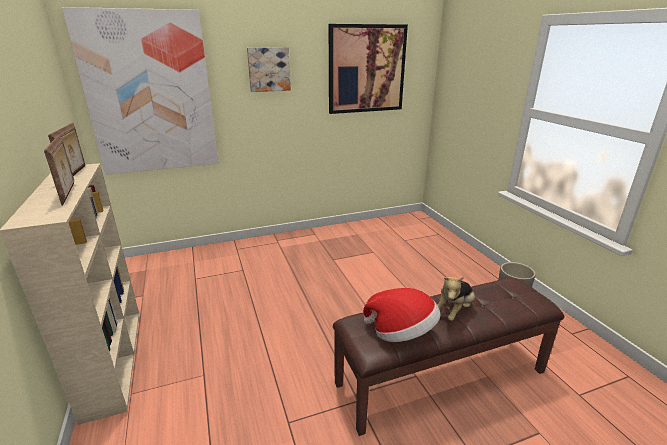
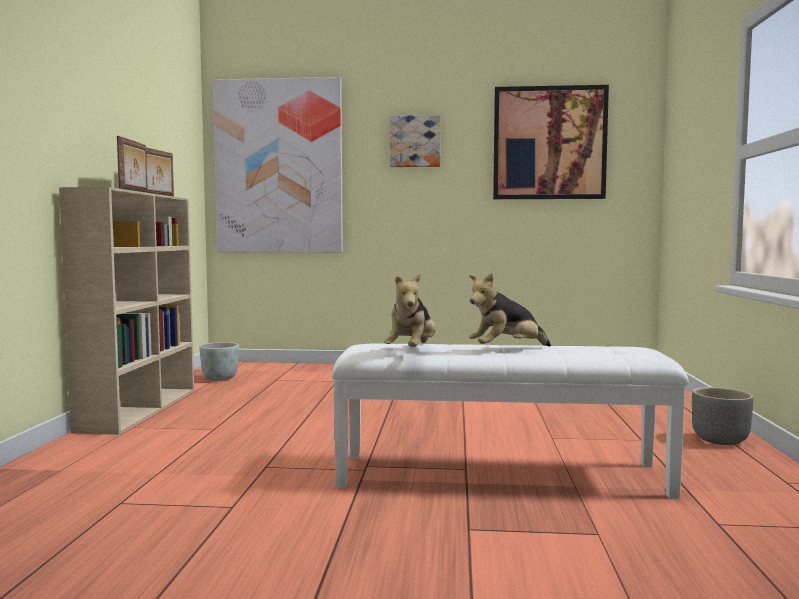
camera: 25 degrees right, 20 degrees down
(147, 287) = (220, 379): none -> grey planter
(401, 332) = (412, 351): hat -> plush toy
(440, 376) = (501, 474): brown bench -> white bench

